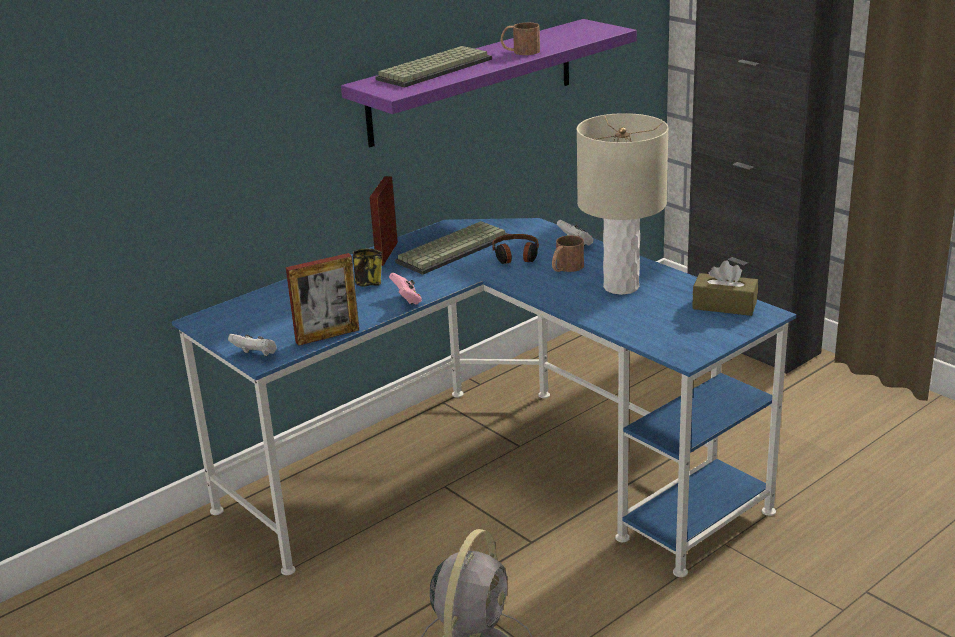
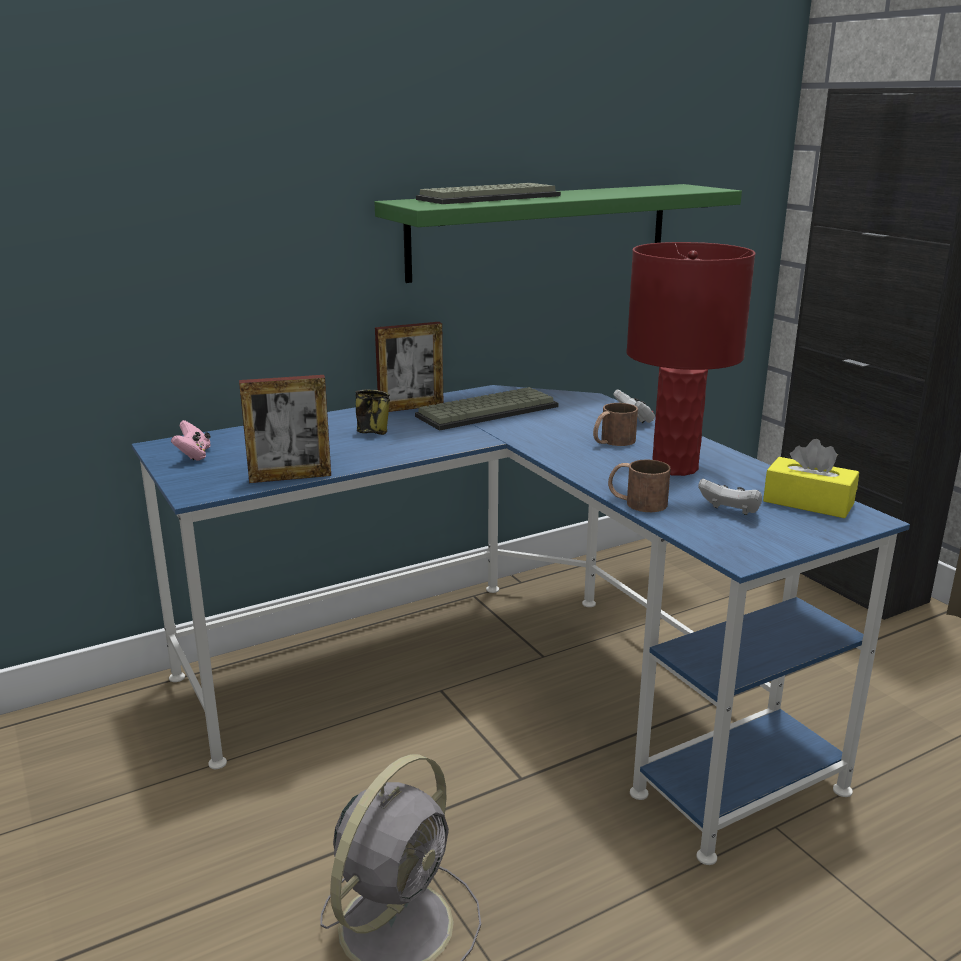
camera: 10 degrees right, 5 degrees down
(256, 355) = (193, 487): white game controller -> white game controller (729, 512)
(387, 253) = (411, 407): picture frame -> picture frame turned 135 degrees counterclockwise
(407, 300) = (406, 452): pink game controller -> pink game controller (193, 455)
(472, 81) = (541, 231): purple shelf -> green shelf
(516, 256) = (557, 424): headphones -> none
(520, 51) = (596, 194): brown mug -> brown mug (636, 502)
(620, 286) = (674, 467): beige table lamp -> red table lamp
(724, 305) = (808, 502): brown tissue box -> yellow tissue box

